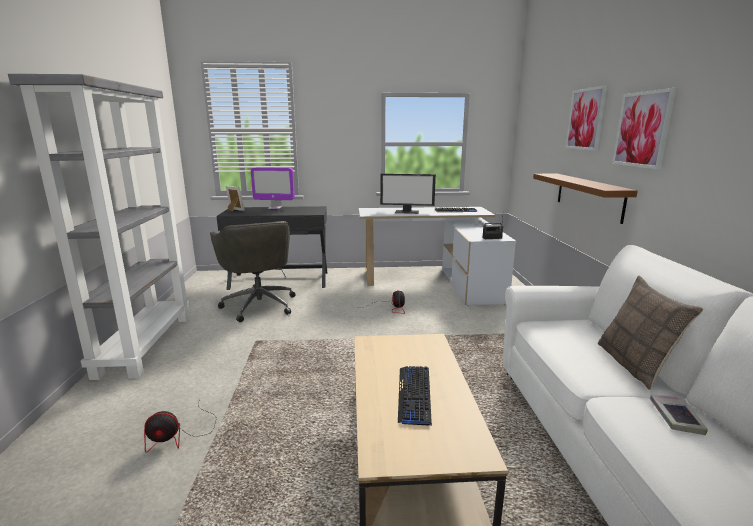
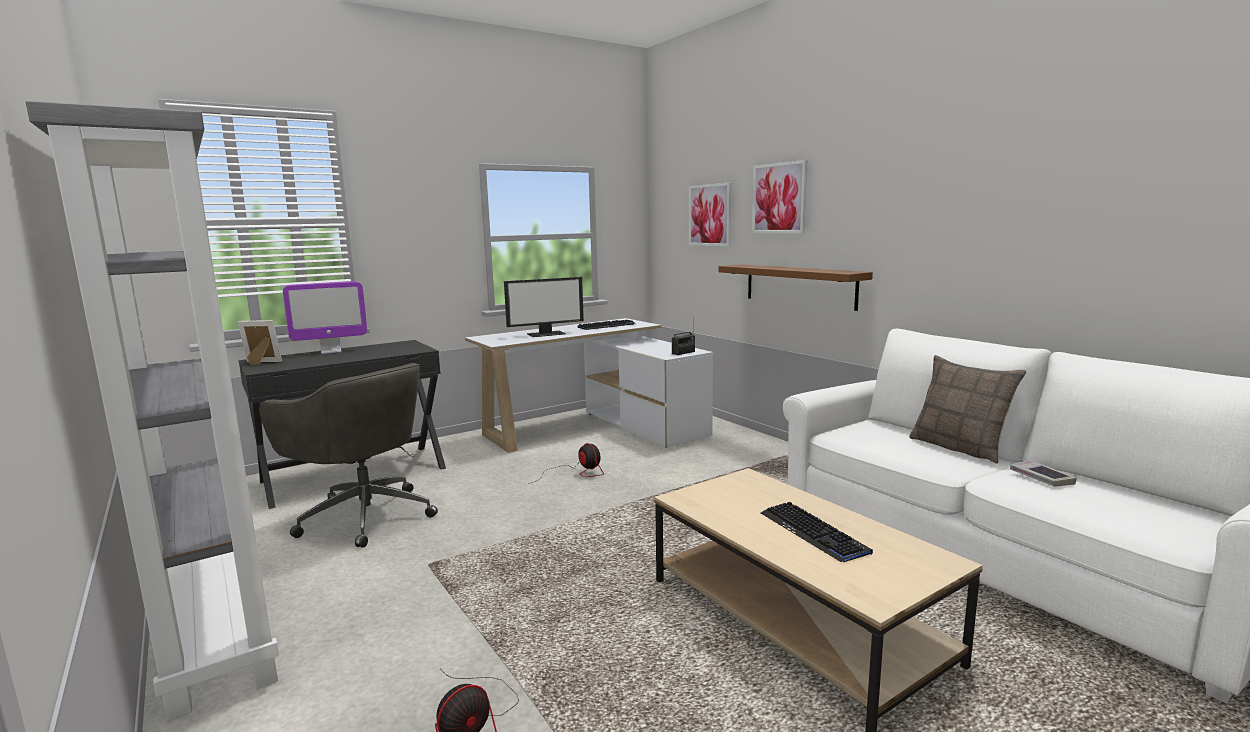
camera: 30 degrees left, 5 degrees down
(642, 129) = (867, 207): picture -> picture (710, 215)

